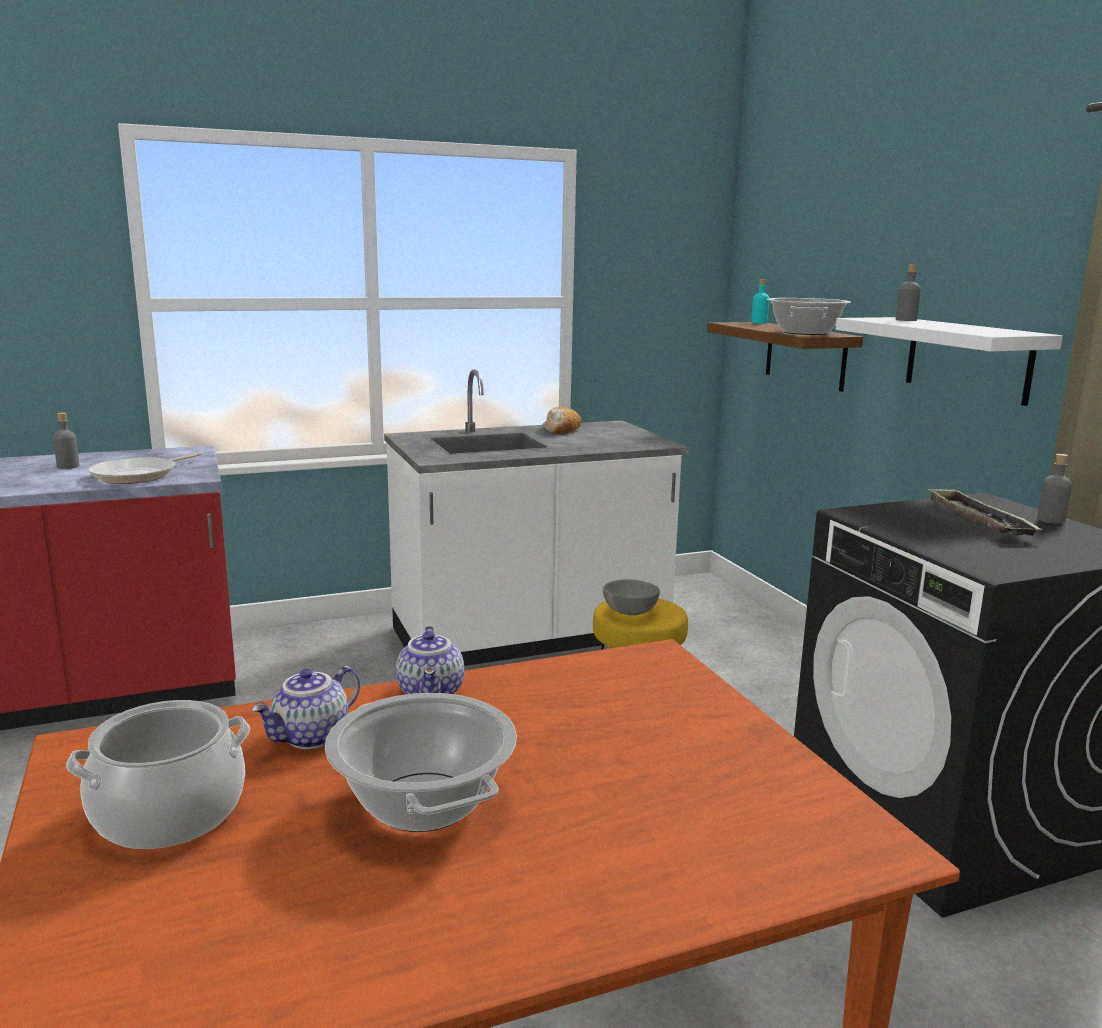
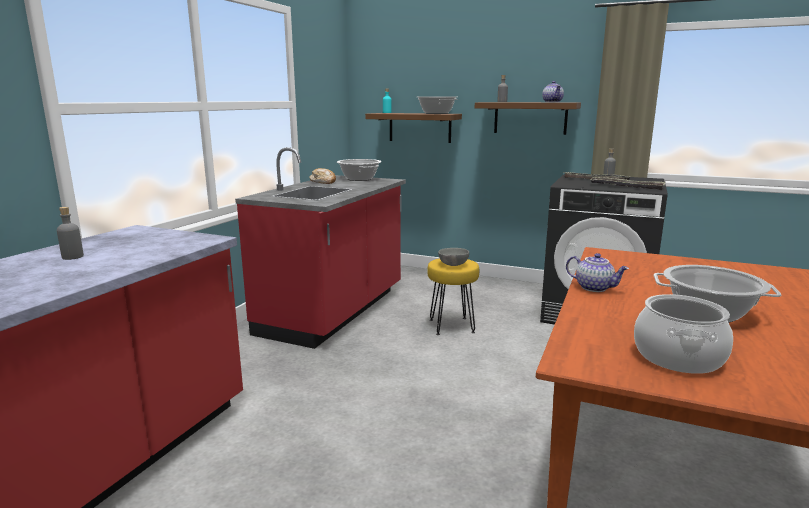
camera: 45 degrees left, 0 degrees up
(139, 475) = (163, 247): frying pan -> none
(311, 737) = (619, 316): teapot -> teapot (553, 102)
(530, 637) = (334, 312): white counter -> red counter
(625, 434) = (359, 179): none -> cooking pot
(967, 359) = (530, 118): white shelf -> brown shelf
(970, 548) = (626, 187): none -> tray

